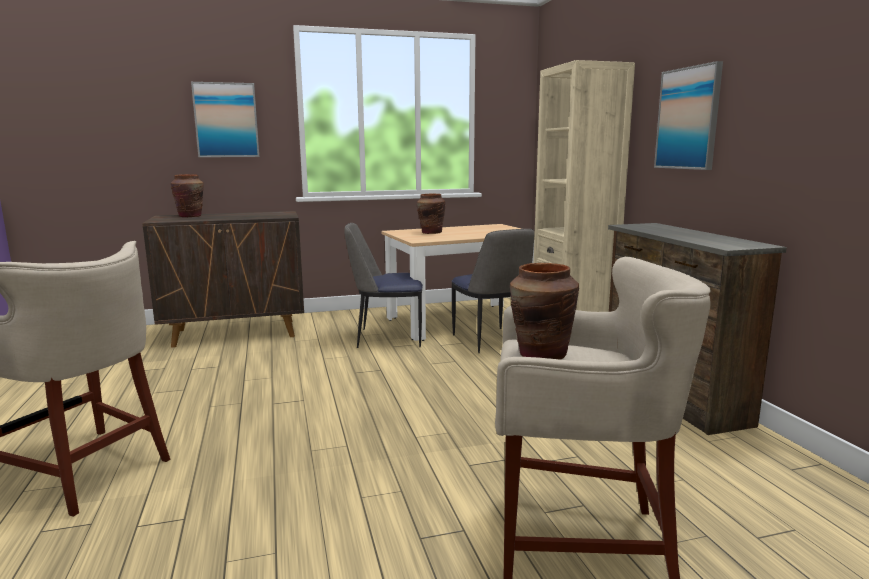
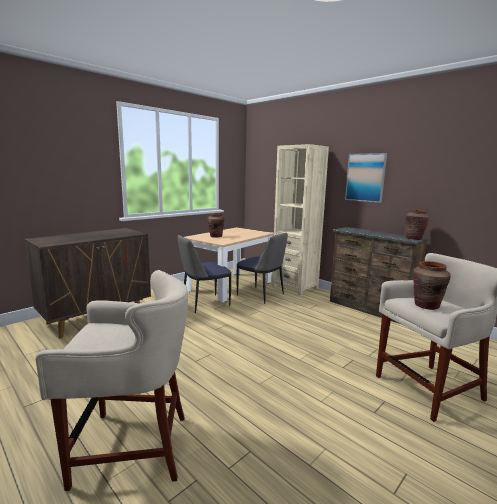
camera: 30 degrees left, 0 degrees up
(190, 216) = (60, 237): brown vase -> brown vase (414, 238)
(226, 120) = (71, 165): picture -> none

